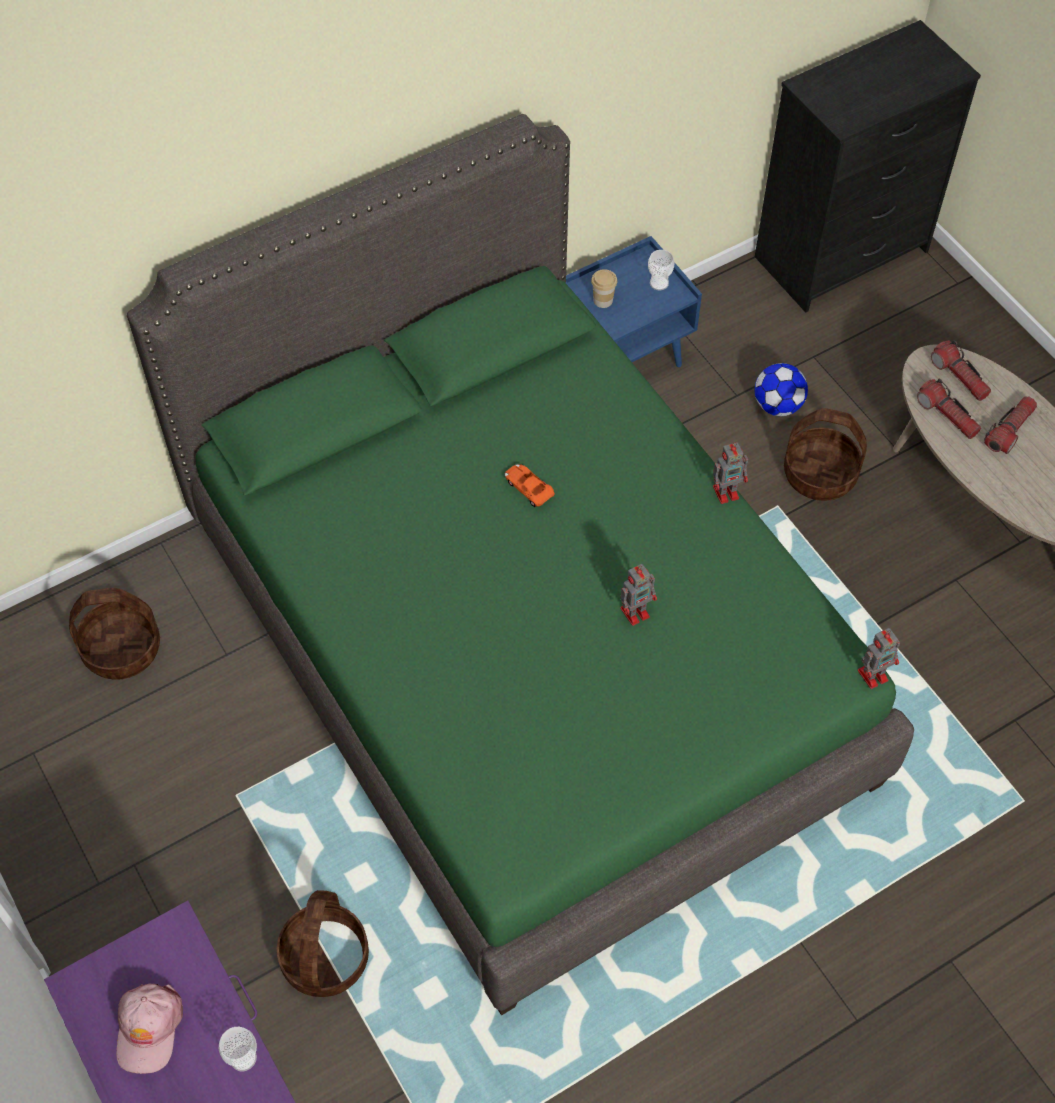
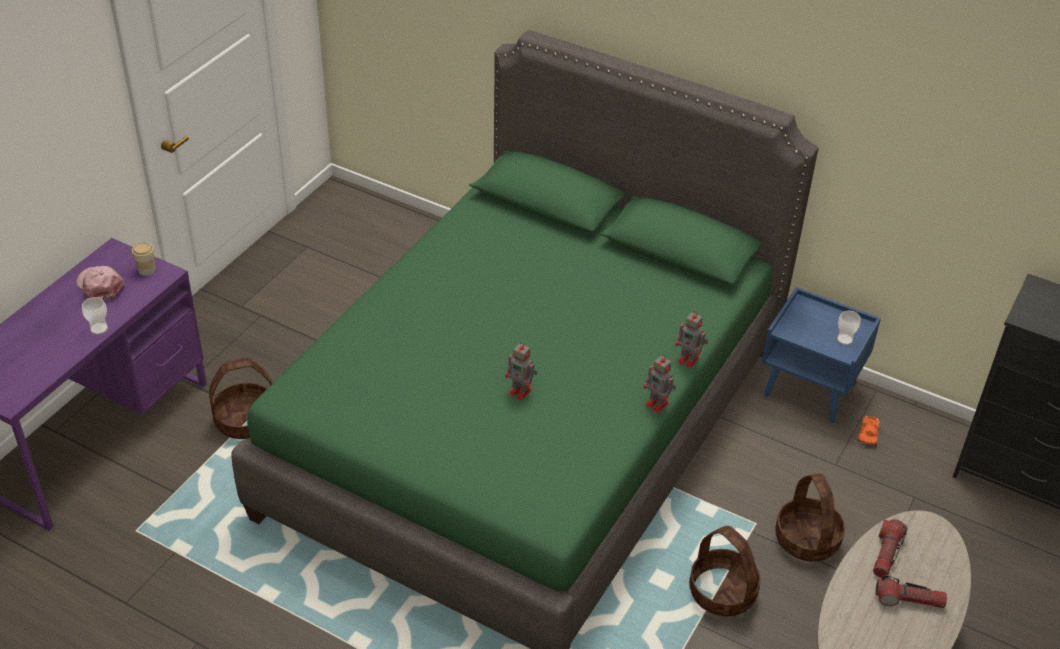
camera: 60 degrees right, 15 degrees down
(122, 648) = (398, 252): basket -> basket (723, 592)
(148, 1029) = (100, 286): pink cap -> pink cap turned 75 degrees clockwise
(528, 488) = (580, 307): orange toy car -> orange toy car (868, 432)
(603, 300) = (801, 317): cup -> cup (147, 270)
(777, 405) = (848, 491): football -> none
(874, 674) = (561, 538): toy robot -> toy robot (689, 360)
(959, 377) = (932, 549): flashlight -> none

